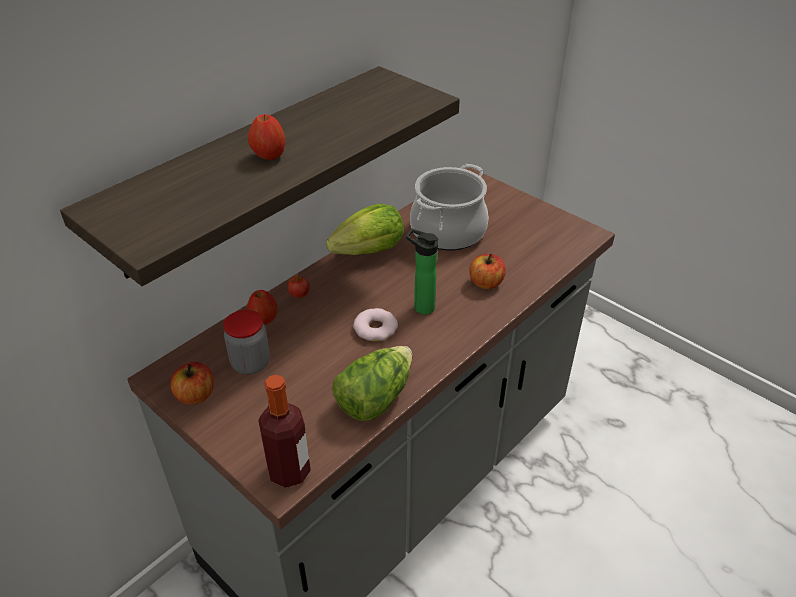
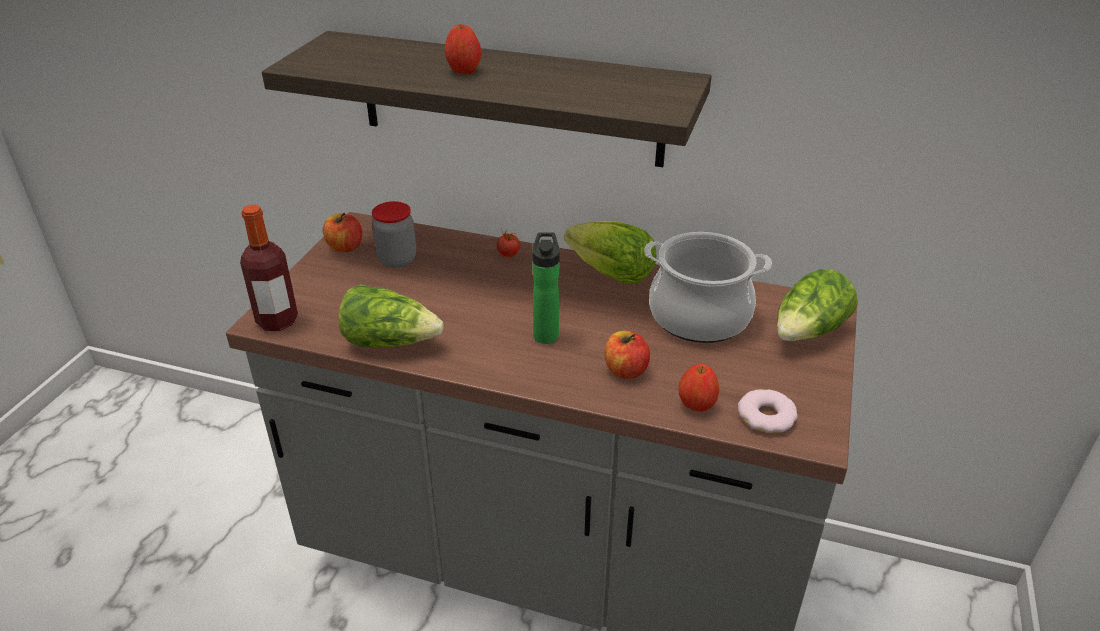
camera: 65 degrees right, 5 degrees down
(263, 321) = (457, 248): apple -> apple (696, 405)
(375, 328) = (490, 314): donut -> donut (766, 416)
(491, 196) = (809, 332): none -> lettuce

